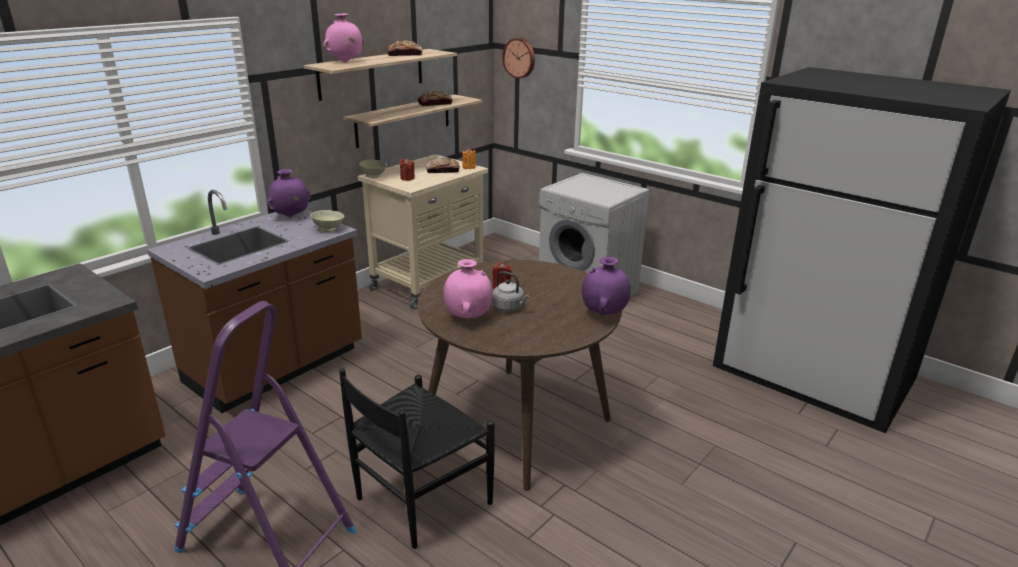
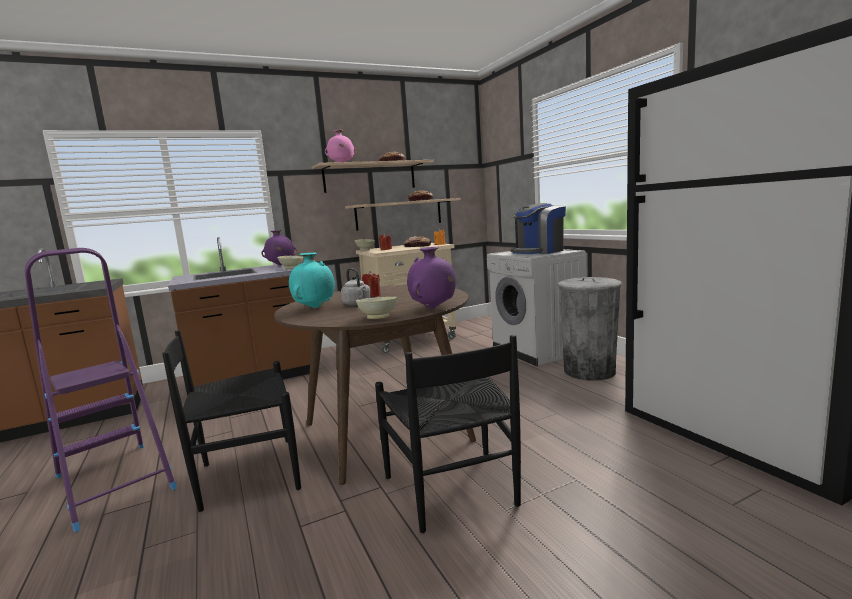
camera: 25 degrees right, 15 degrees down
(468, 317) = (315, 308): pink vase -> turquoise vase
(519, 58) = (498, 169): wall clock -> none
(570, 335) = (379, 317): none -> beige bowl
(600, 188) = (538, 252): none -> coffee machine
(630, 475) = (454, 490): none -> black chair
(655, 318) = (589, 371): none -> grey trash can

